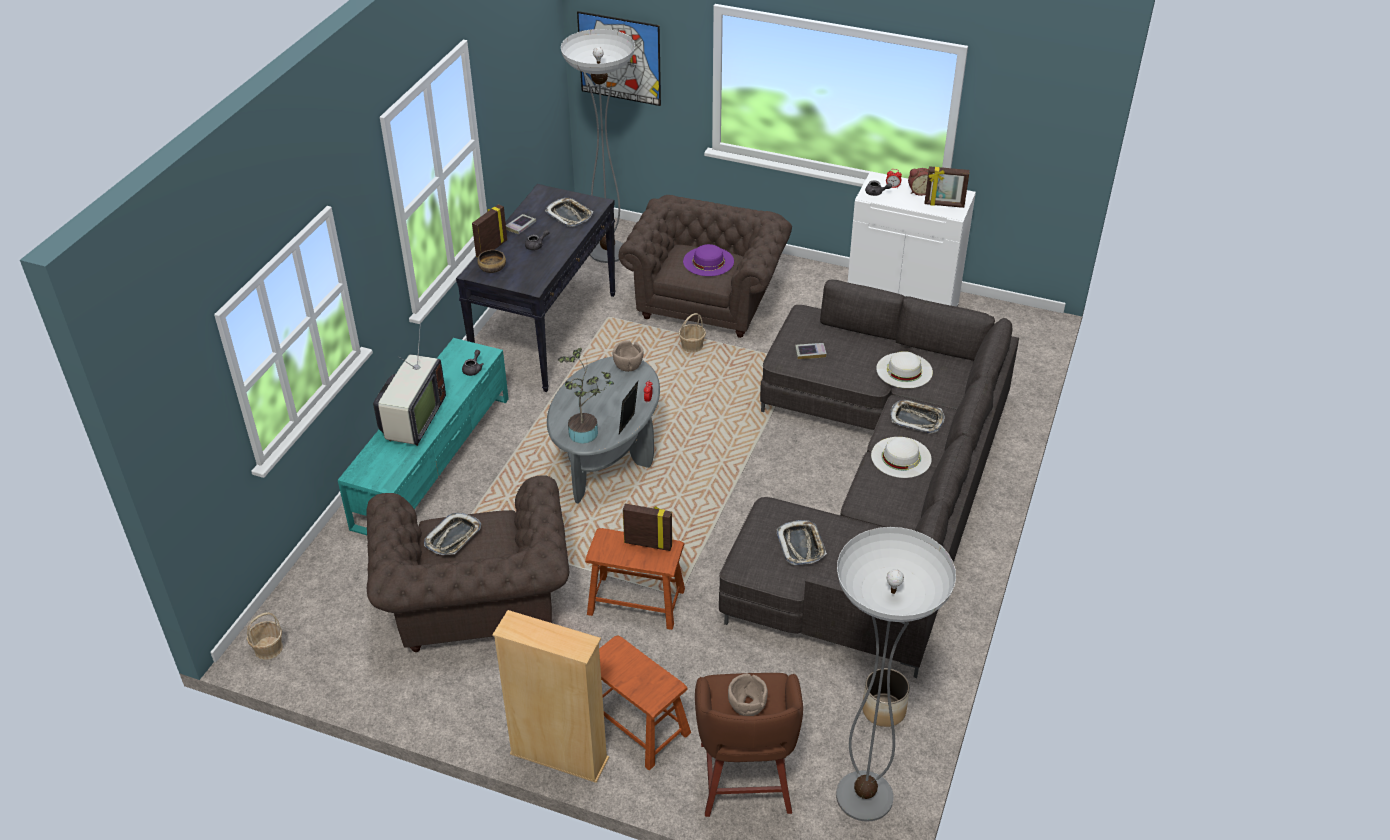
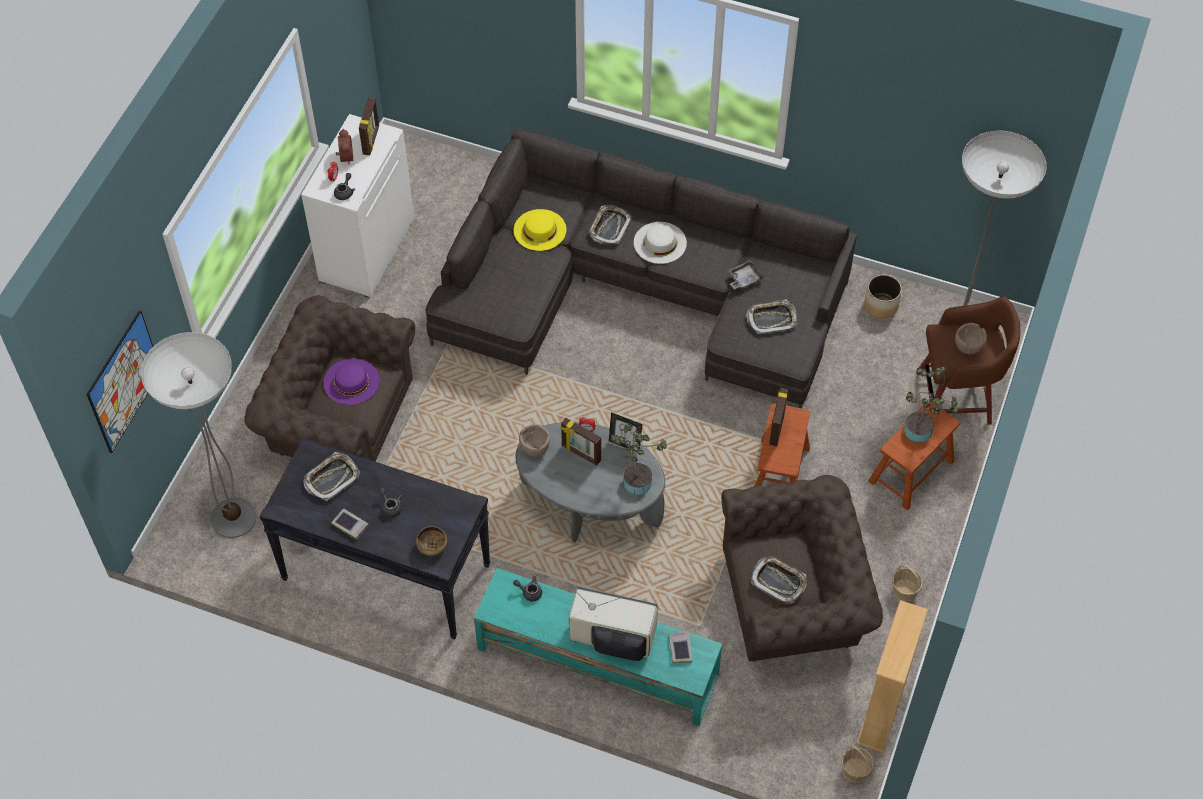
camera: 90 degrees left, 15 degrees up
(491, 248) = (393, 551): picture frame -> picture frame (581, 453)
(559, 756) = (948, 524): beige bookcase -> beige bookcase (881, 713)
(639, 675) = (921, 431): none -> potted plant
(692, 346) = (419, 433): basket -> basket (904, 590)
(810, 353) = (511, 300): book -> book (680, 649)
(858, 524) = (744, 278): none -> grey tray
(904, 370) = (540, 230): white hat -> yellow hat

